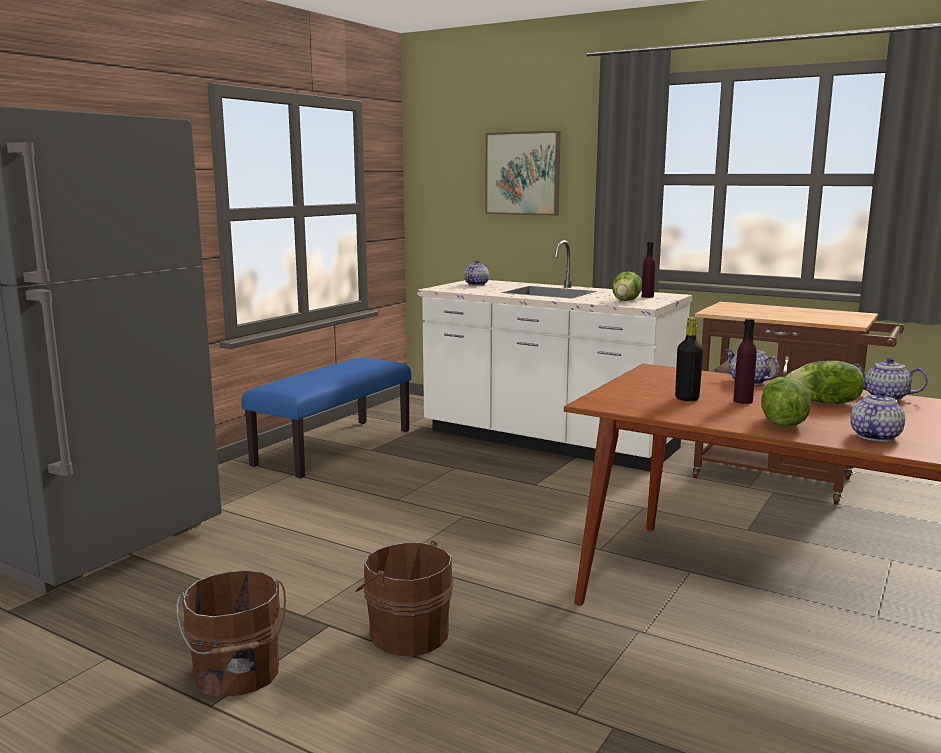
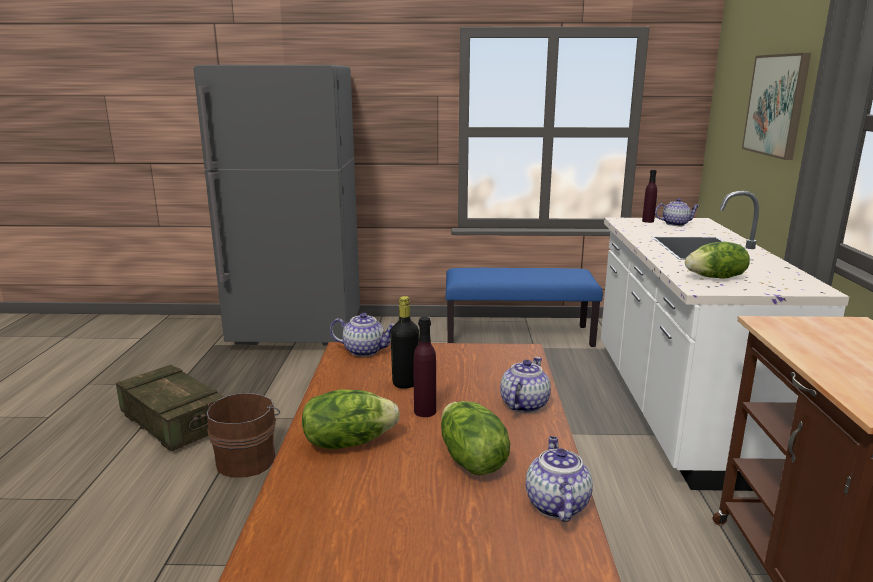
camera: 60 degrees right, 5 degrees up
(236, 674) = (174, 423): brown bucket -> crate
(647, 296) = (769, 281): purple bottle -> purple bottle (648, 221)
(874, 436) = (327, 506): teapot -> teapot (365, 351)

